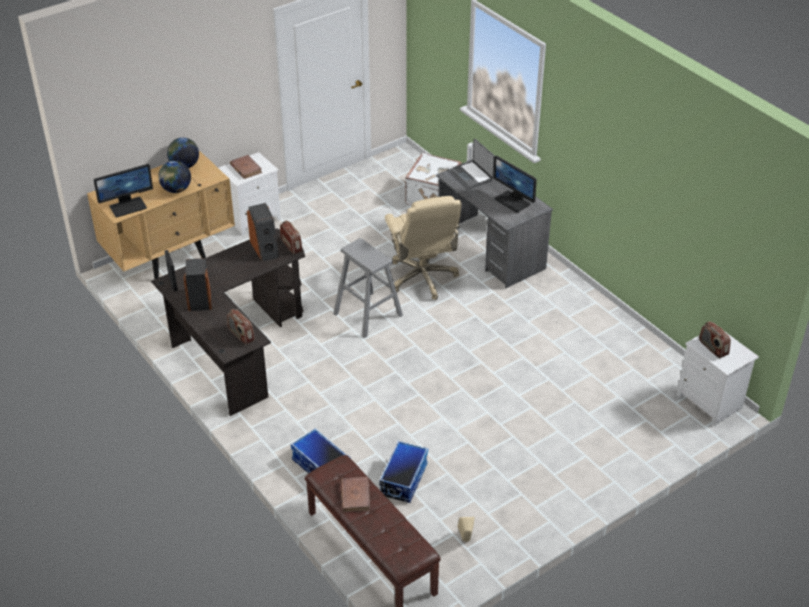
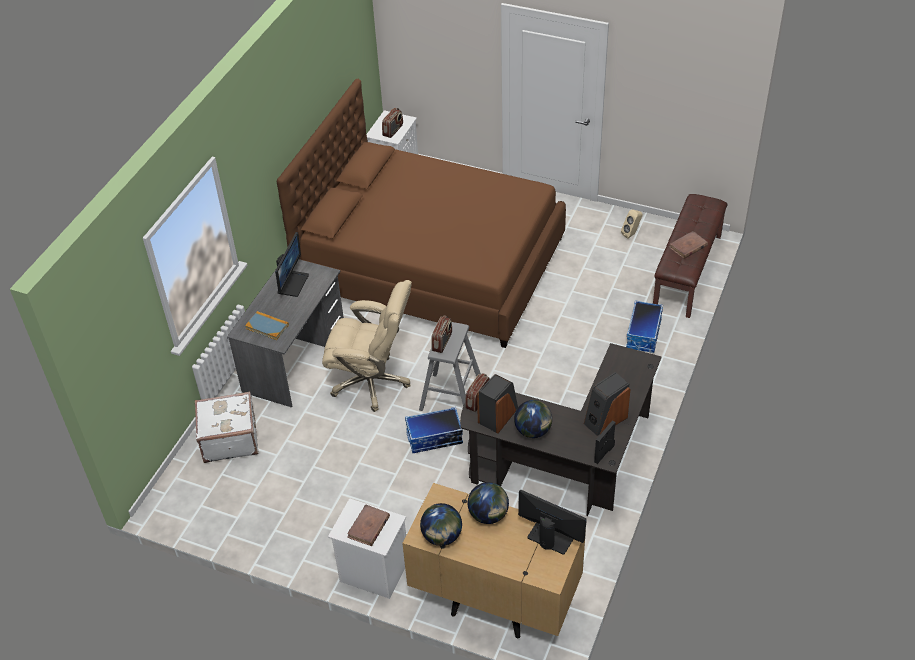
camera: 120 degrees left, 5 degrees up
(232, 259) = (533, 431): none -> globe
(241, 335) = (621, 365): radio -> radio (442, 342)
(403, 479) = (611, 286): storage box -> storage box (434, 438)
(422, 279) = (373, 384): beige office chair -> beige office chair turned 60 degrees clockwise
(472, 175) = (267, 327): laptop -> book
(542, 370) = (431, 264): none -> brown bed

